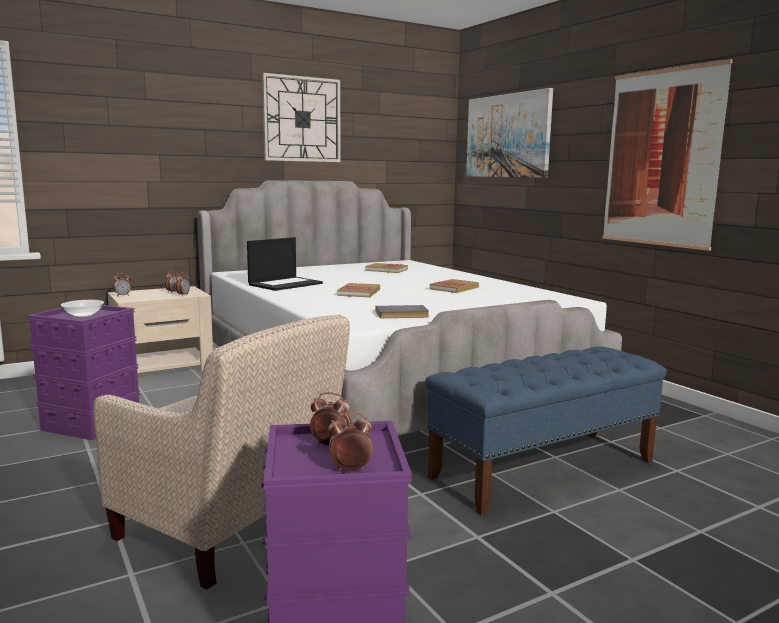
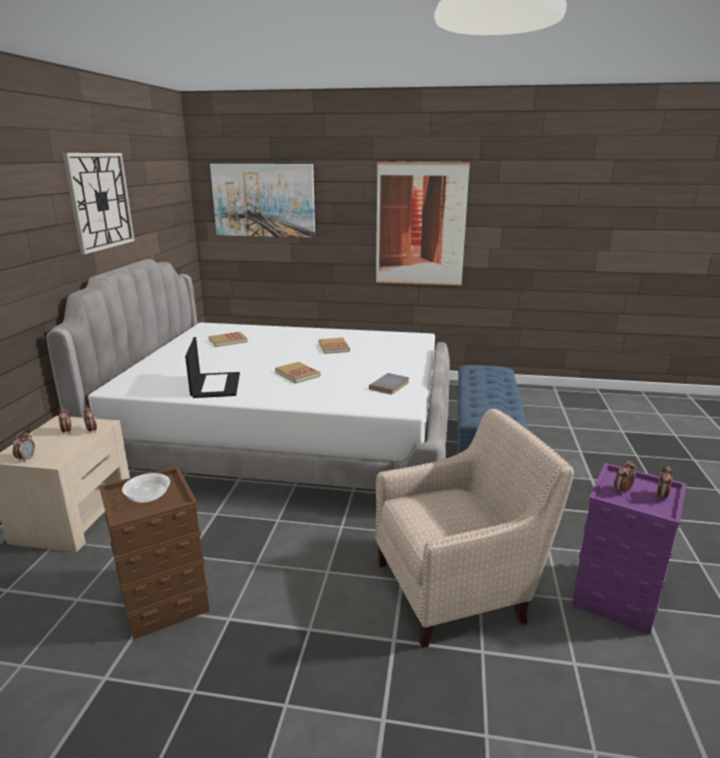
camera: 50 degrees left, 10 degrees up
(91, 423) = (163, 601): purple storage box -> brown storage box

